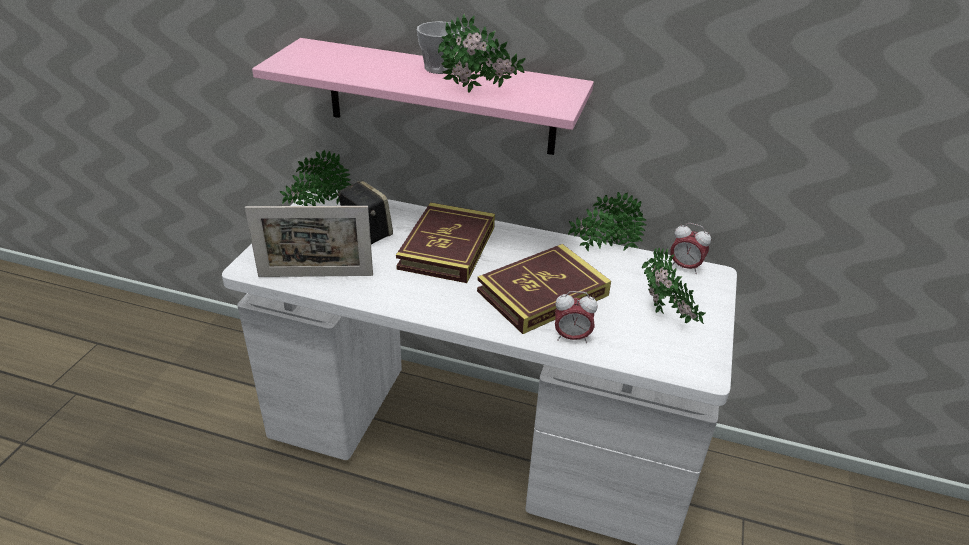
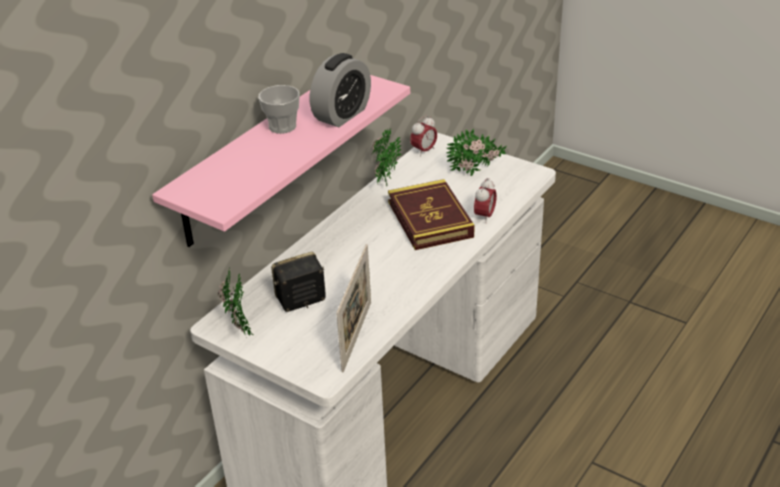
camera: 70 degrees left, 0 degrees up
(447, 247) = (347, 256): book -> none
(479, 91) = (342, 115): potted plant -> alarm clock

